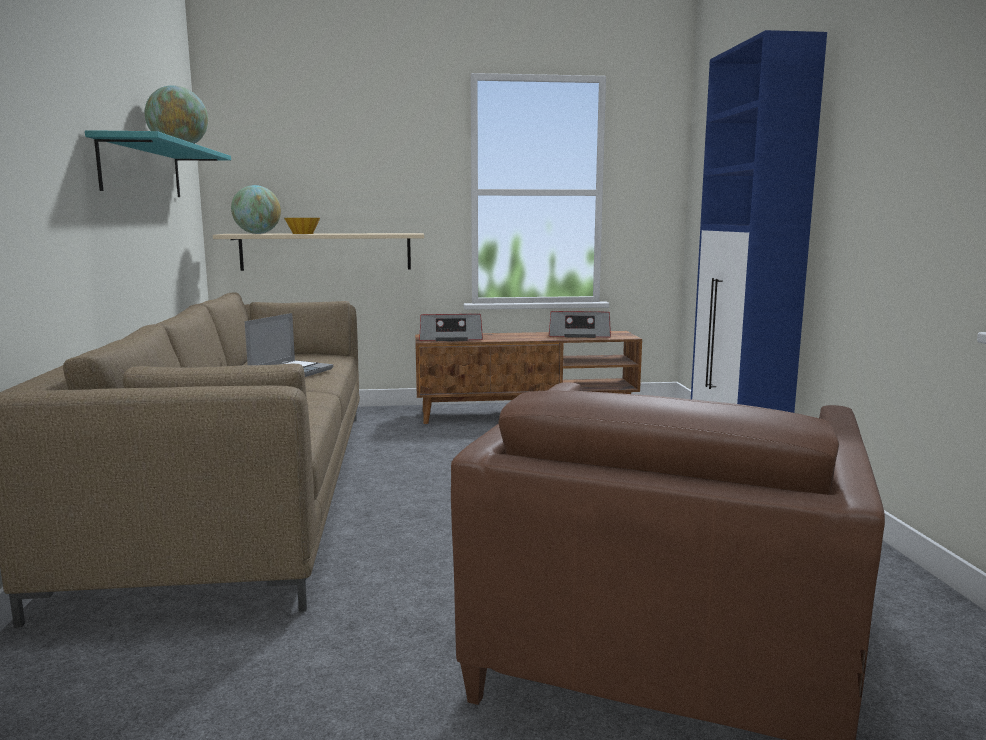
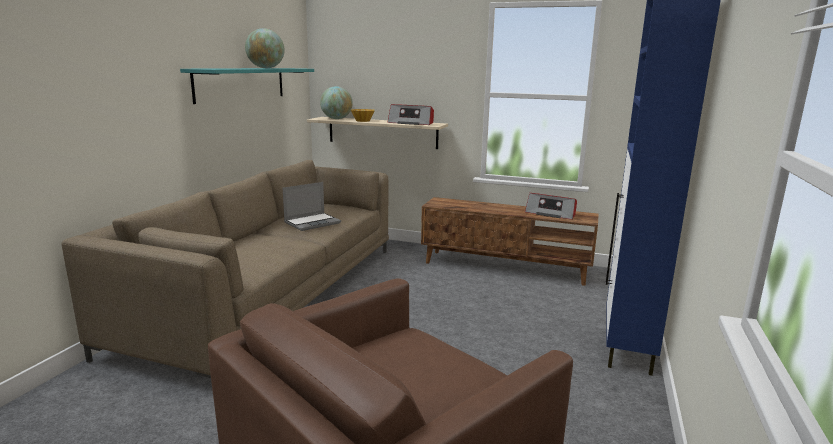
camera: 25 degrees right, 5 degrees up
(450, 338) = (451, 204): radio -> radio (411, 123)

